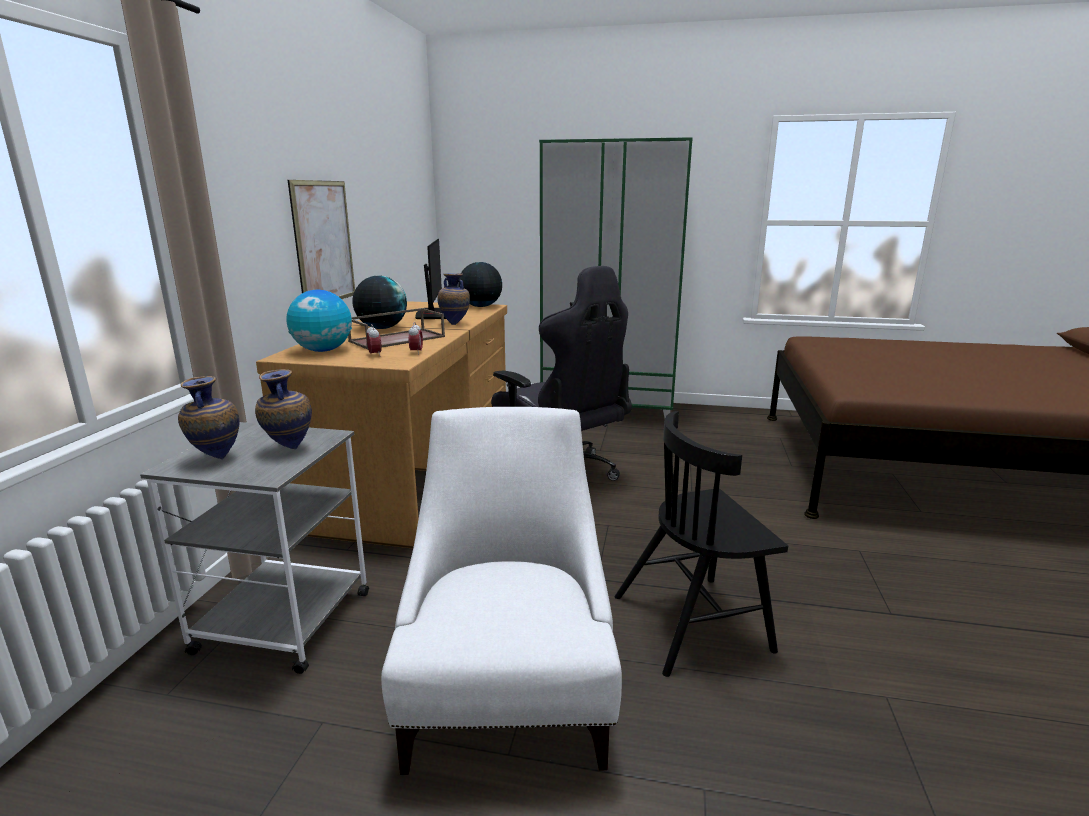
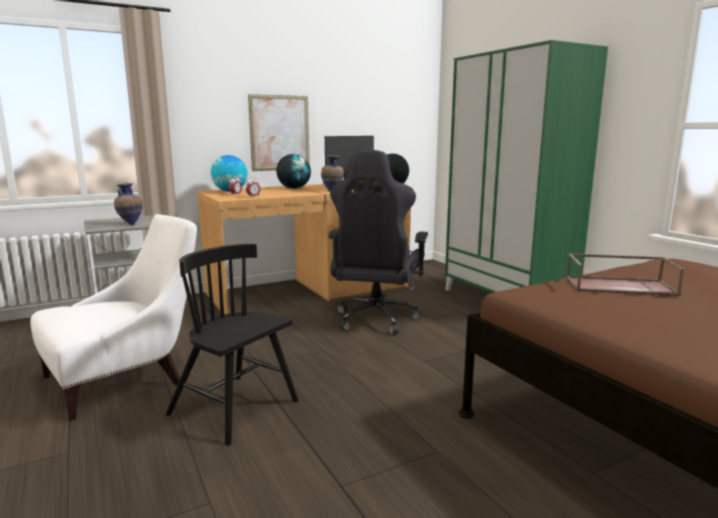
camera: 50 degrees right, 5 degrees down
(216, 458) = (108, 221): vase -> none
(398, 339) = (276, 192): brown tray -> brown tray (620, 286)

